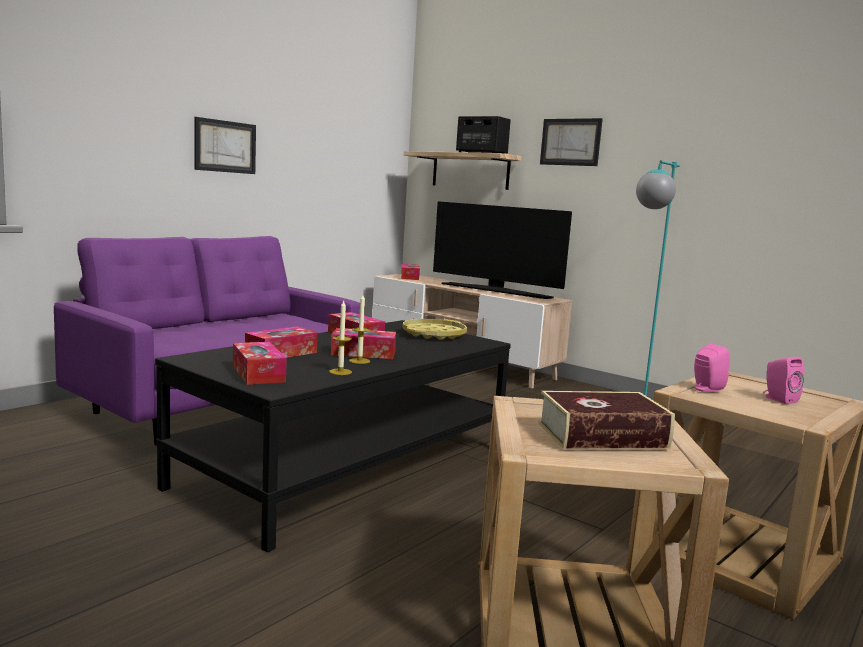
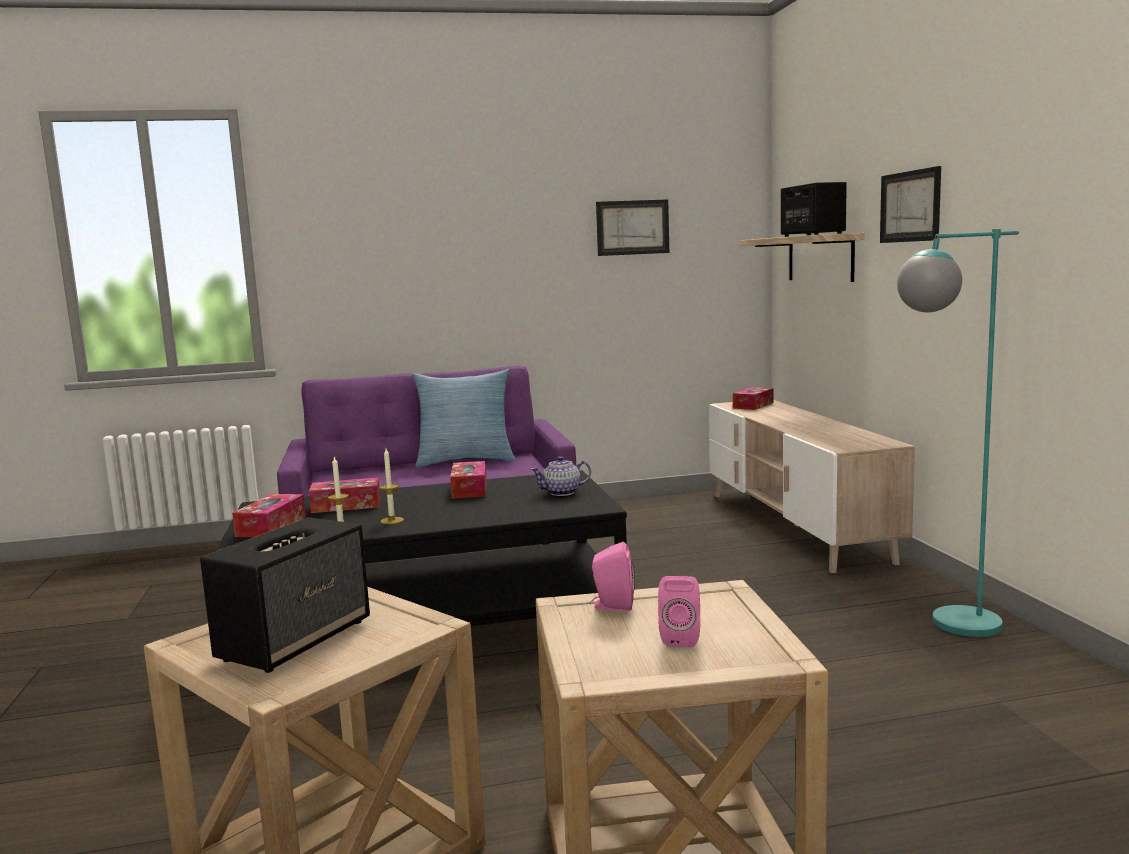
camera: 40 degrees right, 0 degrees up
(225, 146) = (487, 269): picture -> picture (632, 227)
(244, 320) = (466, 461): none -> pillow
(363, 353) = (420, 511): tissue box -> none
(434, 334) = (562, 492): yellow tray -> teapot
(496, 291) = (823, 429): television -> none
(602, 435) = (296, 639): book -> speaker

